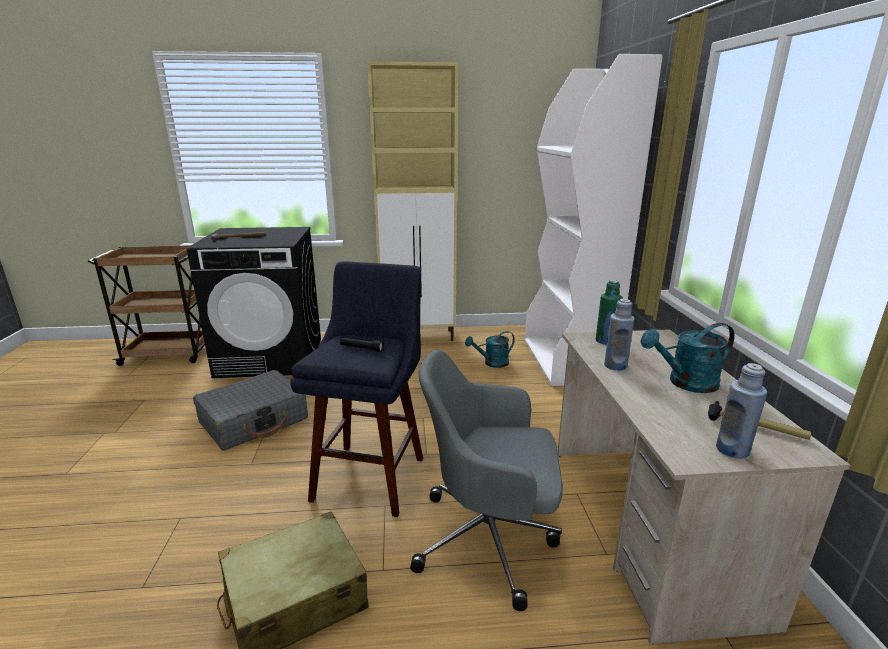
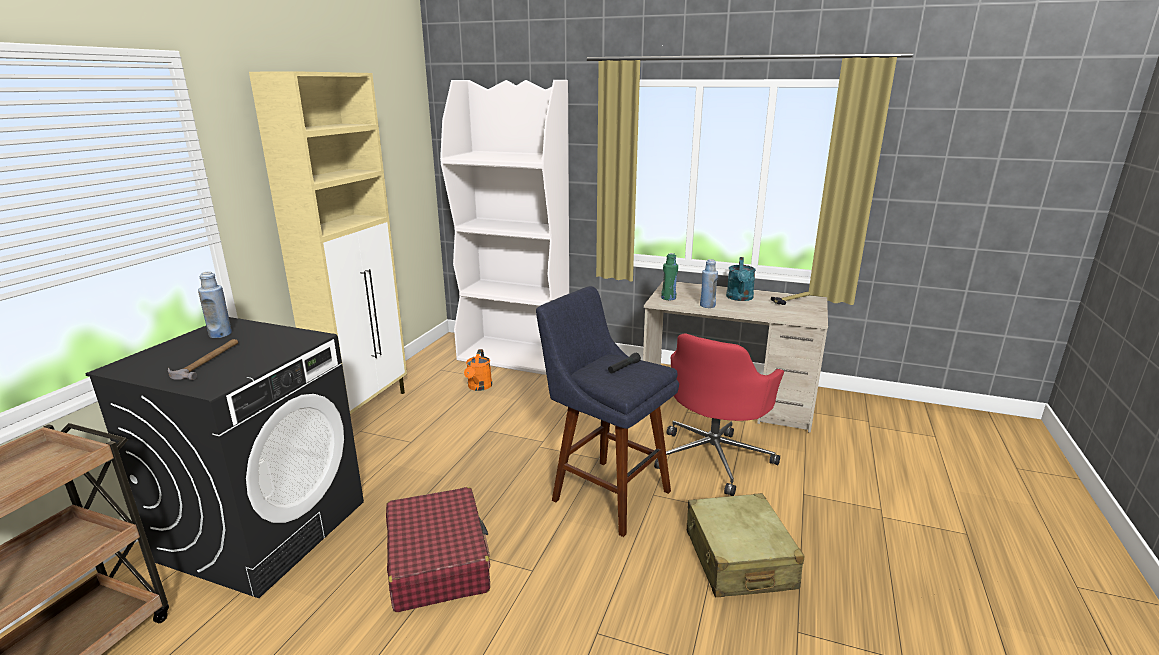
camera: 65 degrees left, 0 degrees up
(254, 421) = (438, 561): grey suitcase -> red suitcase
(489, 539) = (714, 457): grey office chair -> red office chair
(492, 363) = (479, 387): turquoise watering can -> orange watering can
(732, 450) = (810, 310): blue bottle -> blue bottle (220, 334)

